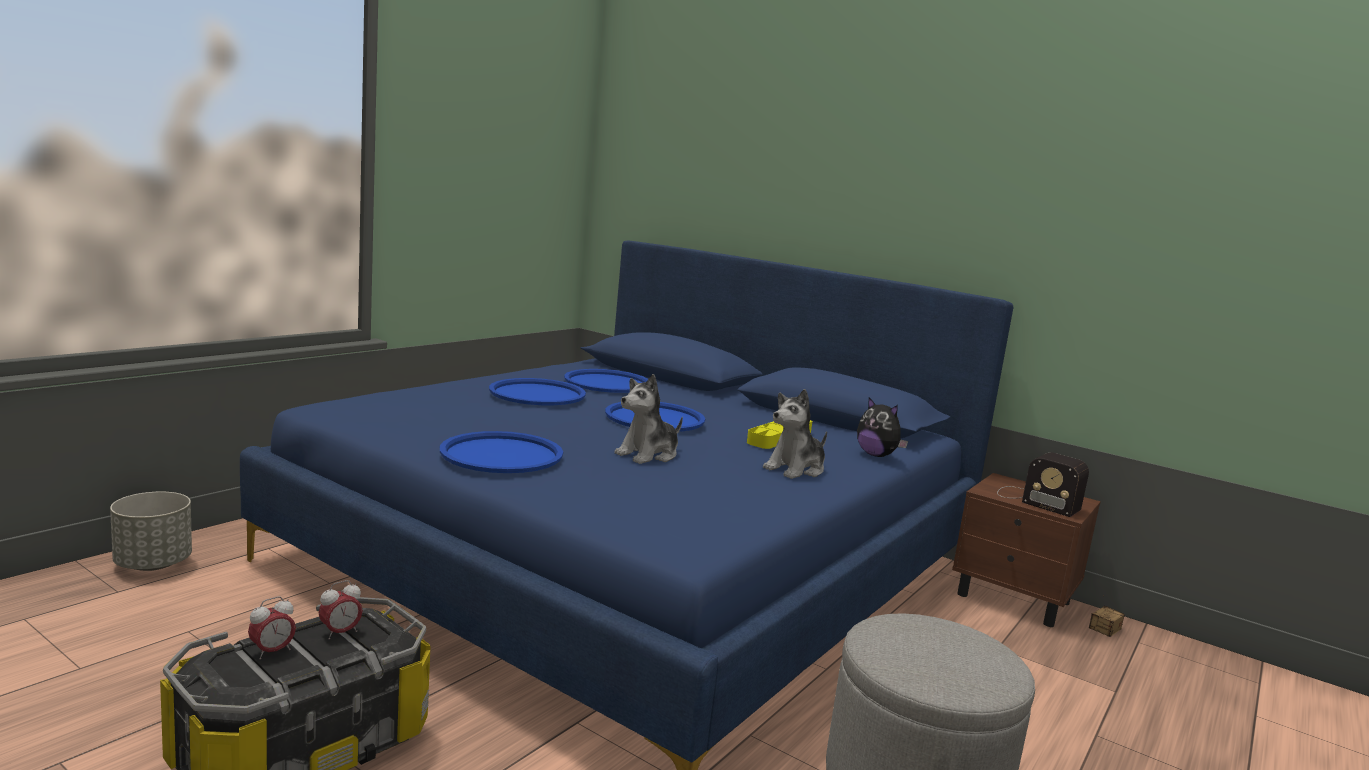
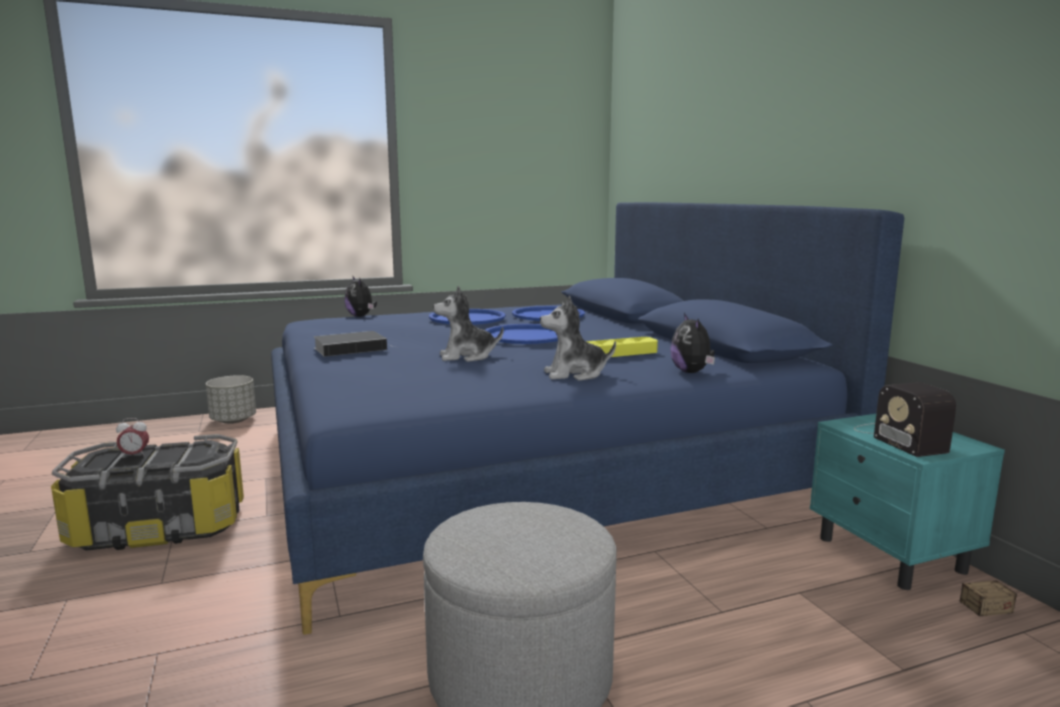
camera: 35 degrees right, 0 degrees up
(340, 633) = (183, 452): alarm clock -> none
(384, 395) = (361, 316): none -> plush toy
(501, 454) = (352, 348): blue tray -> book
(1014, 599) = (891, 555): brown nightstand -> turquoise nightstand

